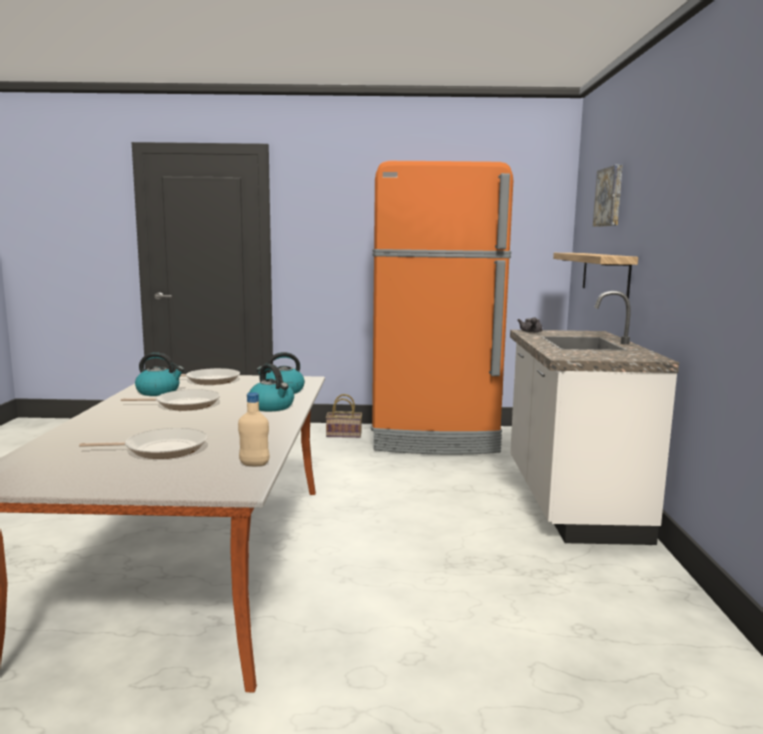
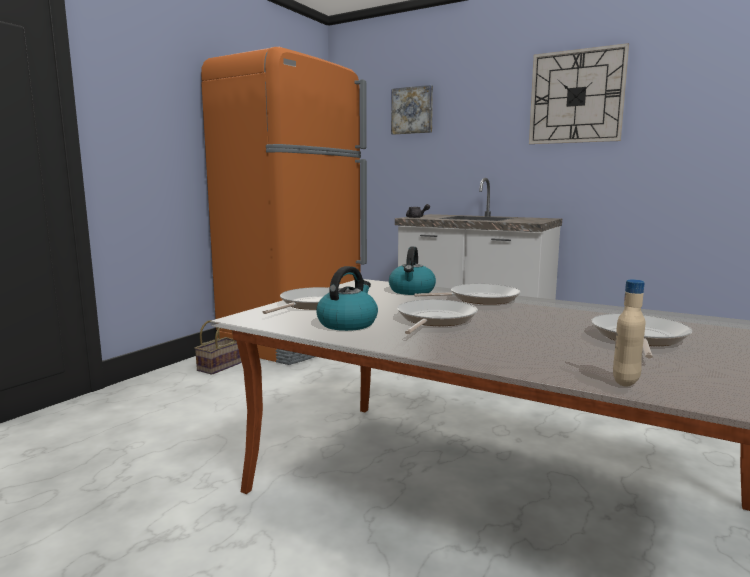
camera: 60 degrees left, 0 degrees up
(254, 464) = (692, 318): beige bottle -> beige bottle (625, 381)
(272, 407) = (479, 299): kettle -> frying pan
(605, 273) = (414, 171): shelf -> none
(707, 176) = (576, 97): none -> wall clock

